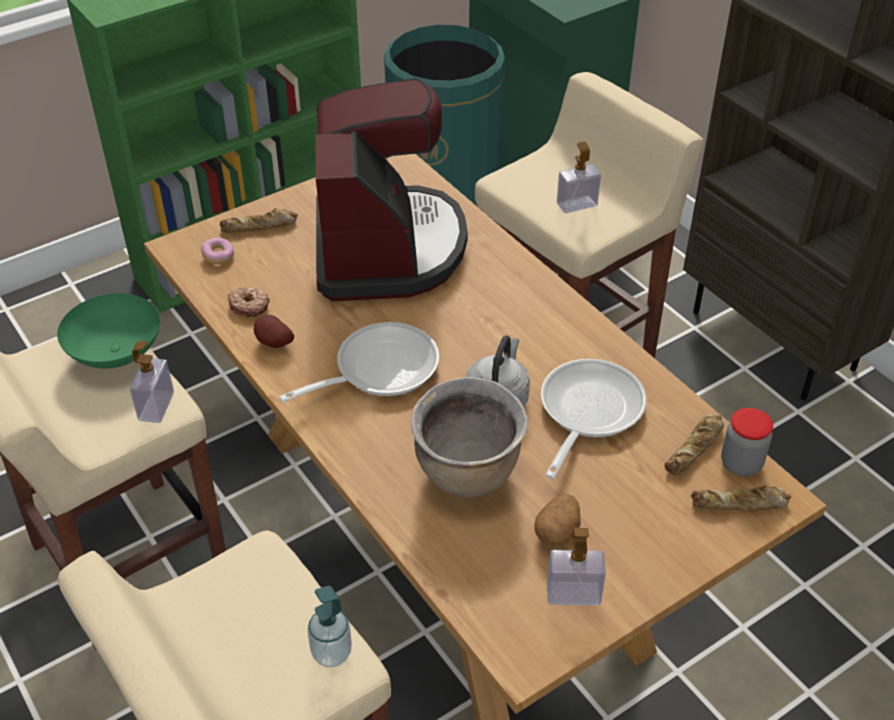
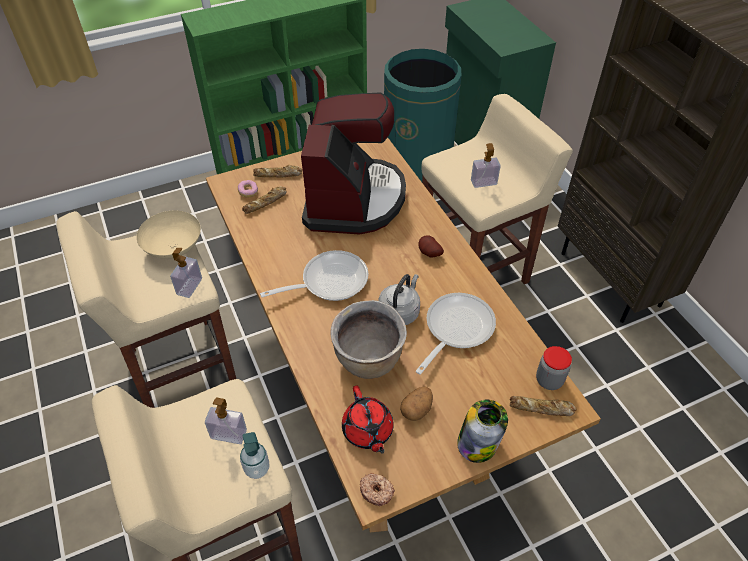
camera: 10 degrees right, 5 degrees up
(116, 355) = (173, 249): green bowl -> beige bowl
(249, 306) = (259, 228): donut -> donut (376, 491)
(273, 343) = (268, 255): potato -> potato (429, 254)
(491, 572) = (367, 431): none -> red teapot
(573, 594) = (417, 455): soap dispenser -> soap dispenser (229, 434)
(659, 564) = (478, 443): none -> jar
(695, 449) = (521, 365): bread -> bread (266, 203)

